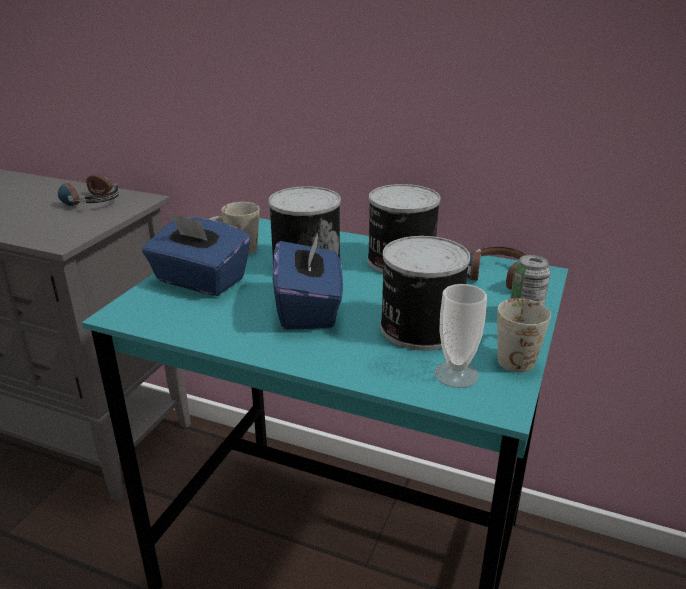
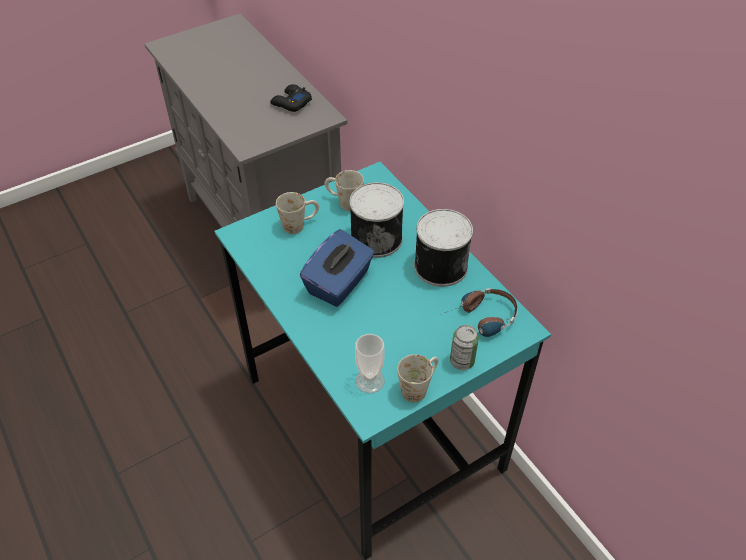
camera: 35 degrees right, 20 degrees up
(86, 200) = (291, 103): headphones -> black game controller
(200, 281) = (299, 224): blue tissue box -> white mug
(418, 327) = (387, 333): can -> none

